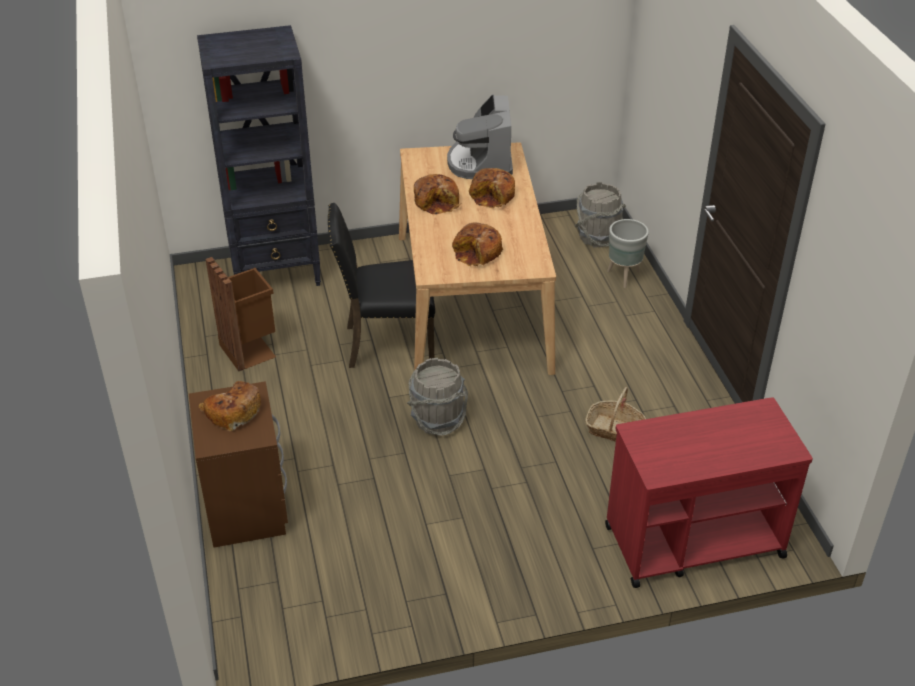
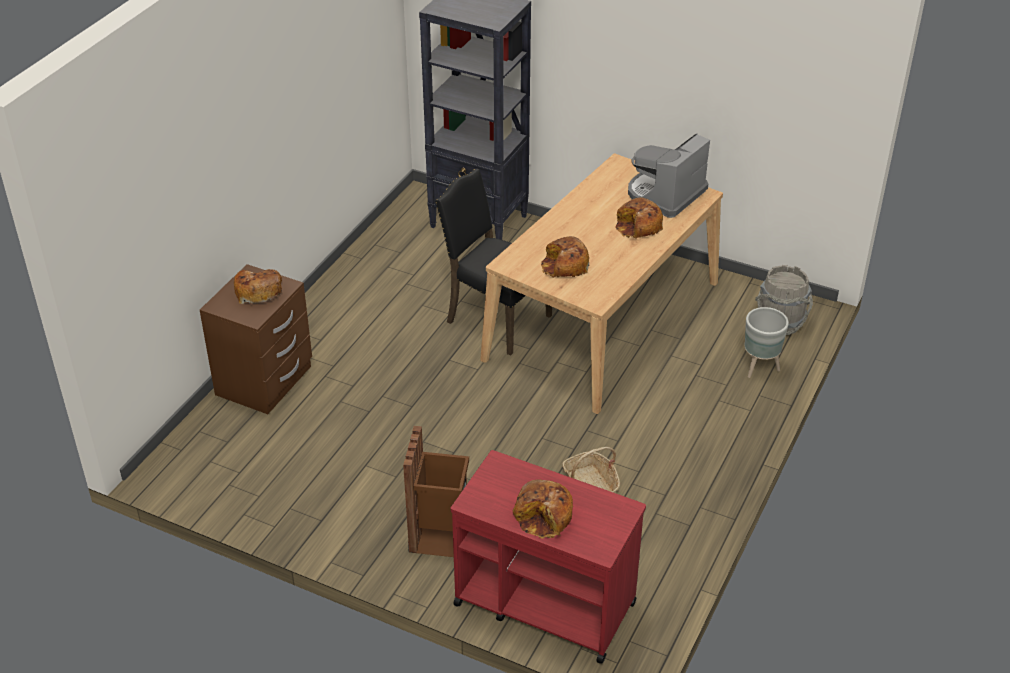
camera: 40 degrees right, 0 degrees up
(250, 349) = (393, 271): brown trash can -> brown trash can (439, 534)
(437, 201) = (586, 210): bread -> bread (544, 516)
(437, 420) = (463, 397): grey bucket -> none

